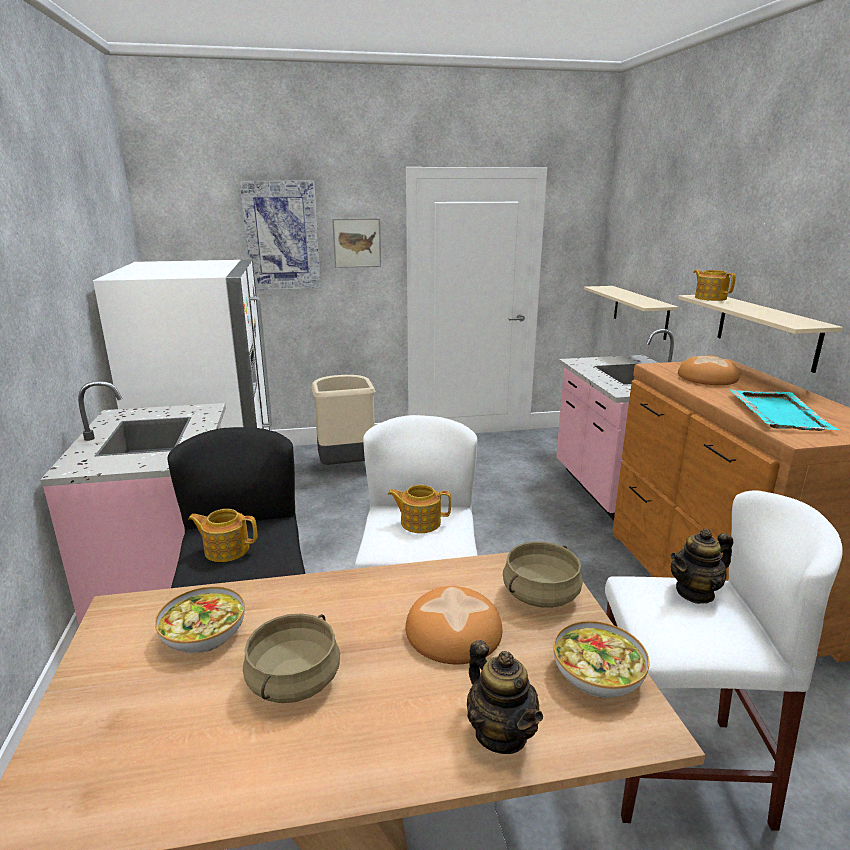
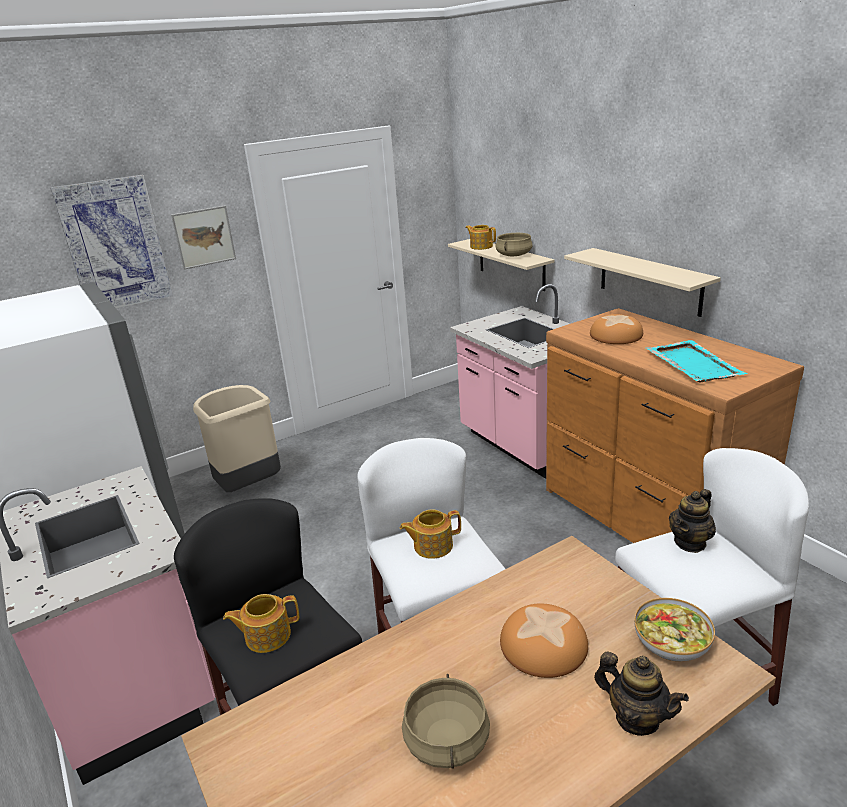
camera: 20 degrees left, 5 degrees up
(204, 633) = (330, 729): bowl -> none
(540, 594) = (586, 586): beige cooking pot -> beige cooking pot (513, 255)
(710, 298) = (593, 255): teapot -> teapot (481, 246)

